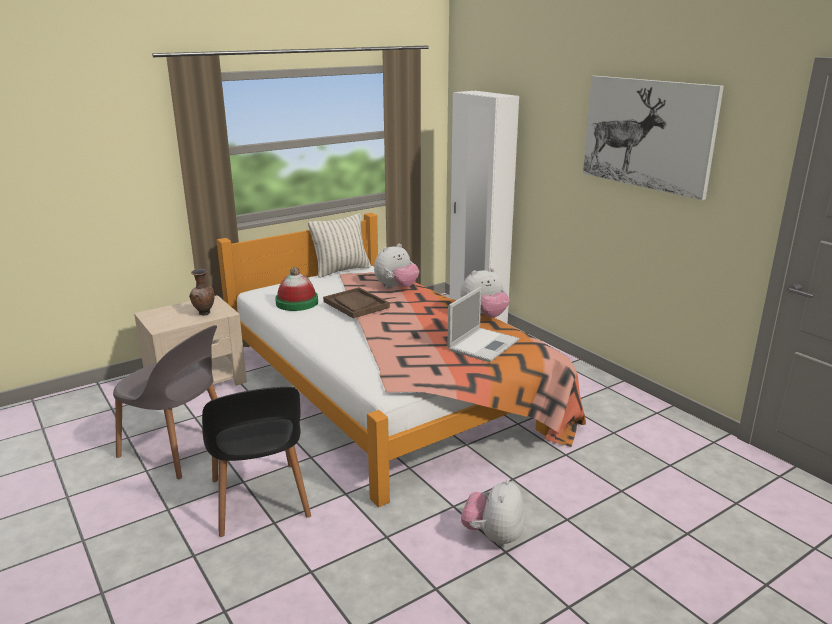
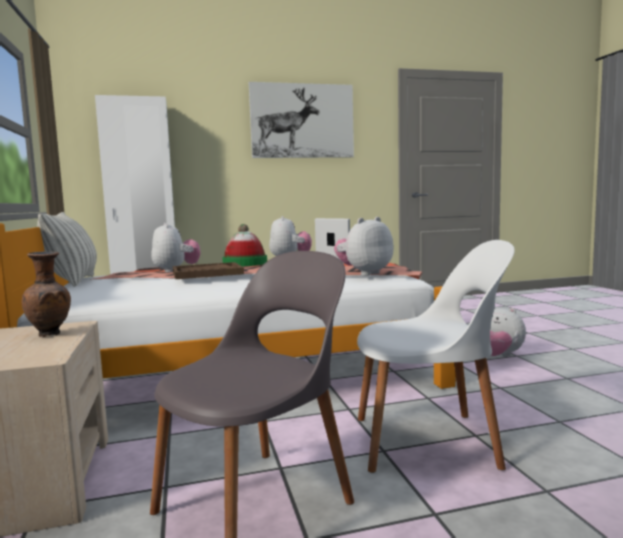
camera: 70 degrees left, 15 degrees down
(259, 500) = (429, 441): black chair -> white chair
(297, 302) = (141, 292): hat -> hat (245, 263)
(384, 365) = (364, 273): none -> plush toy

